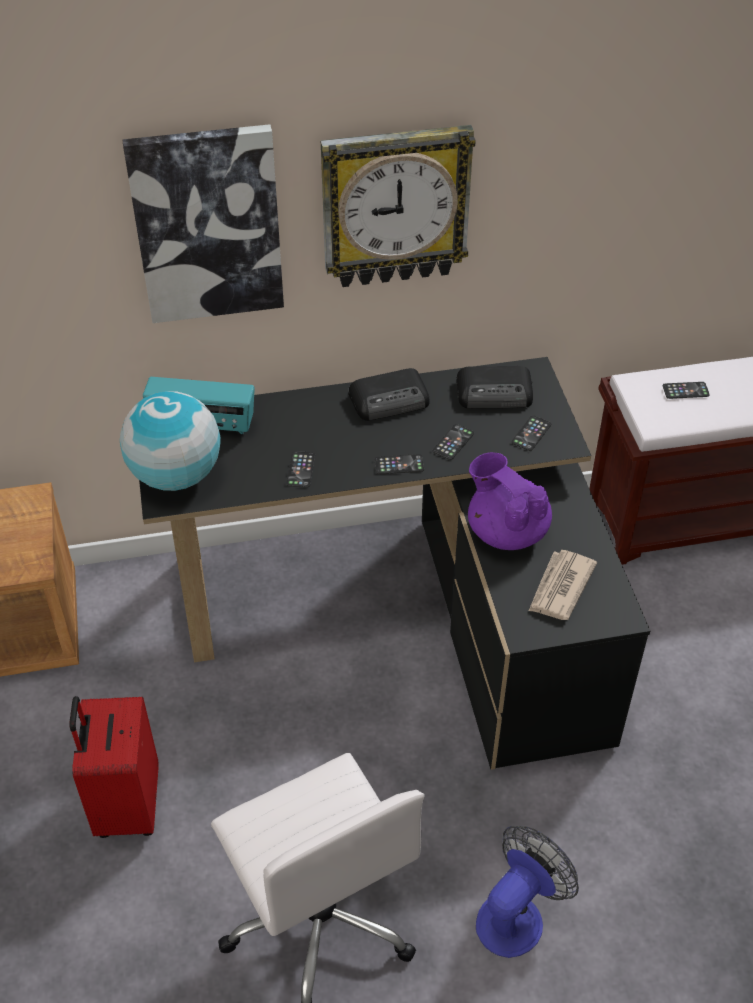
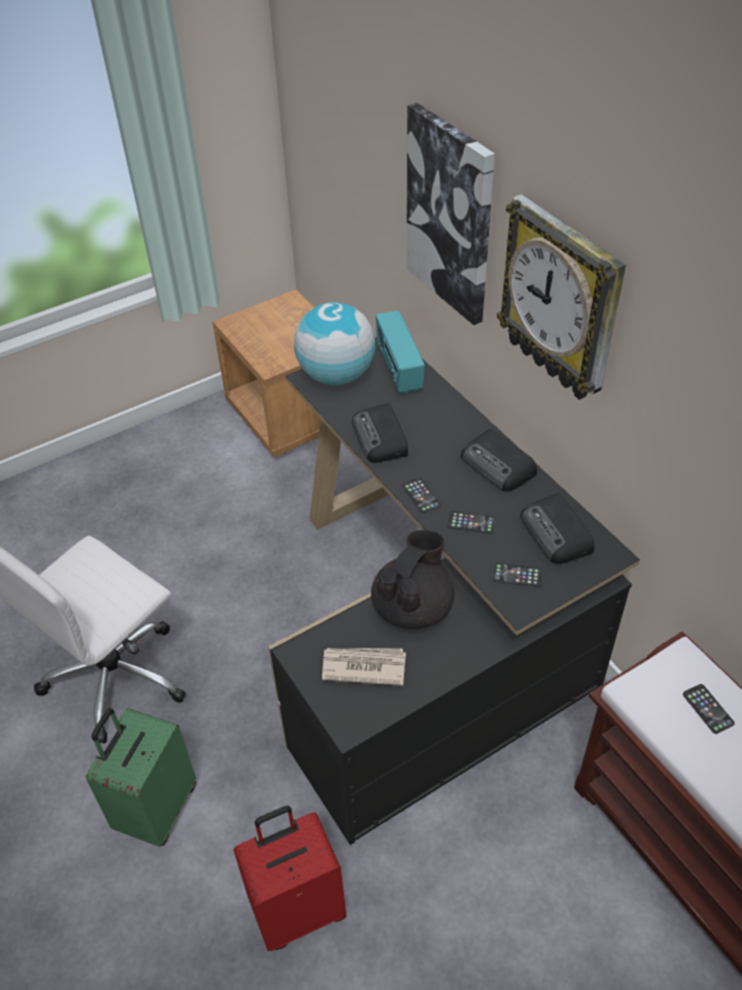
camera: 70 degrees right, 0 degrees up
(126, 805) = (175, 531): red suitcase -> red suitcase (298, 909)
(301, 470) = (380, 438): phone -> radio
(506, 531) = (413, 607): purple teapot -> black teapot
(517, 914) = (156, 808): fan -> green suitcase

